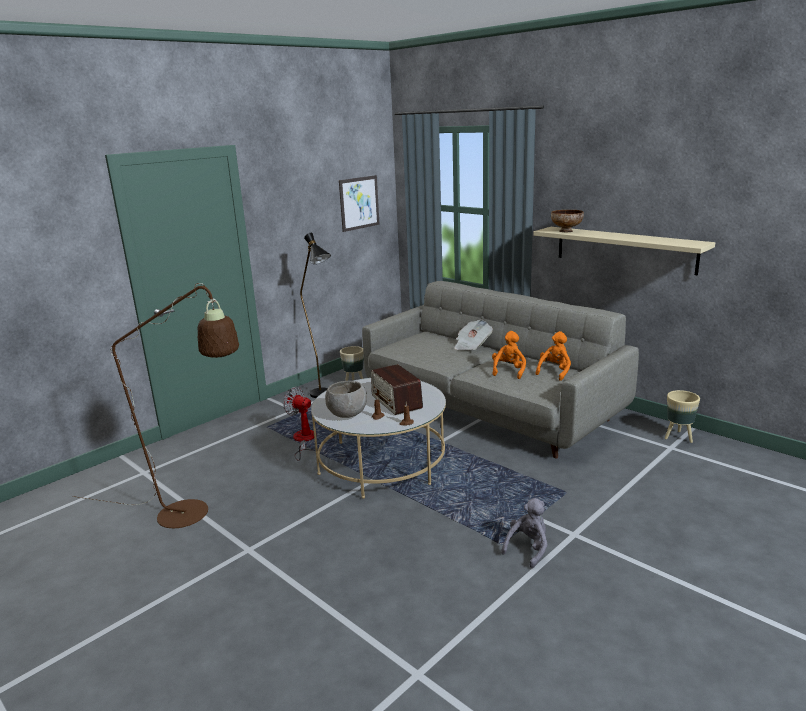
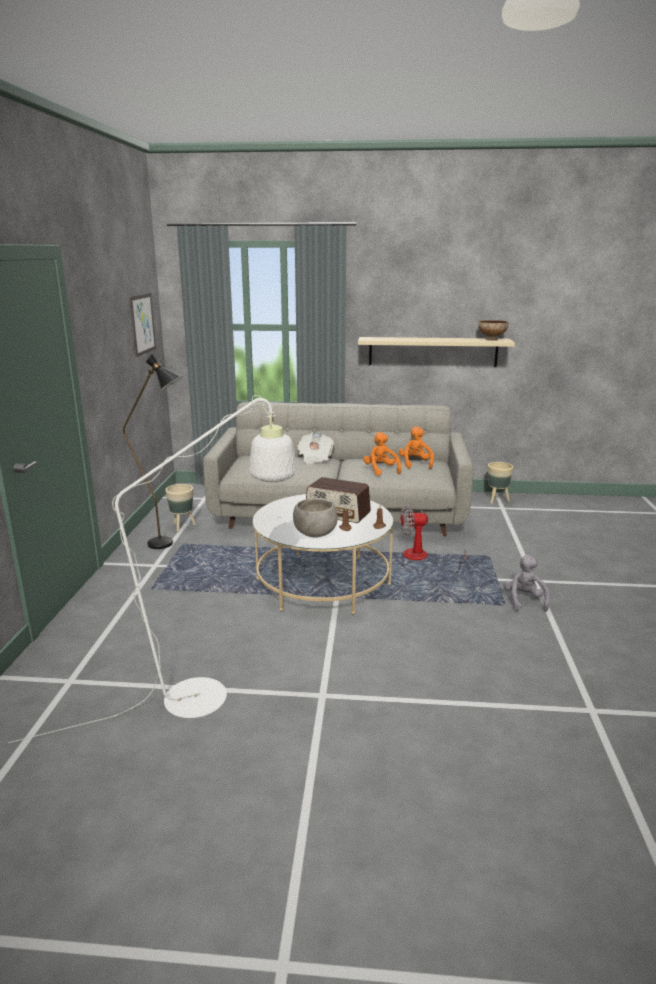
camera: 40 degrees left, 0 degrees up
(194, 515) = (212, 692): brown floor lamp -> white floor lamp
(304, 441) = (216, 588): fan -> fan (422, 558)
(566, 231) = (385, 339): bowl -> bowl (492, 339)

